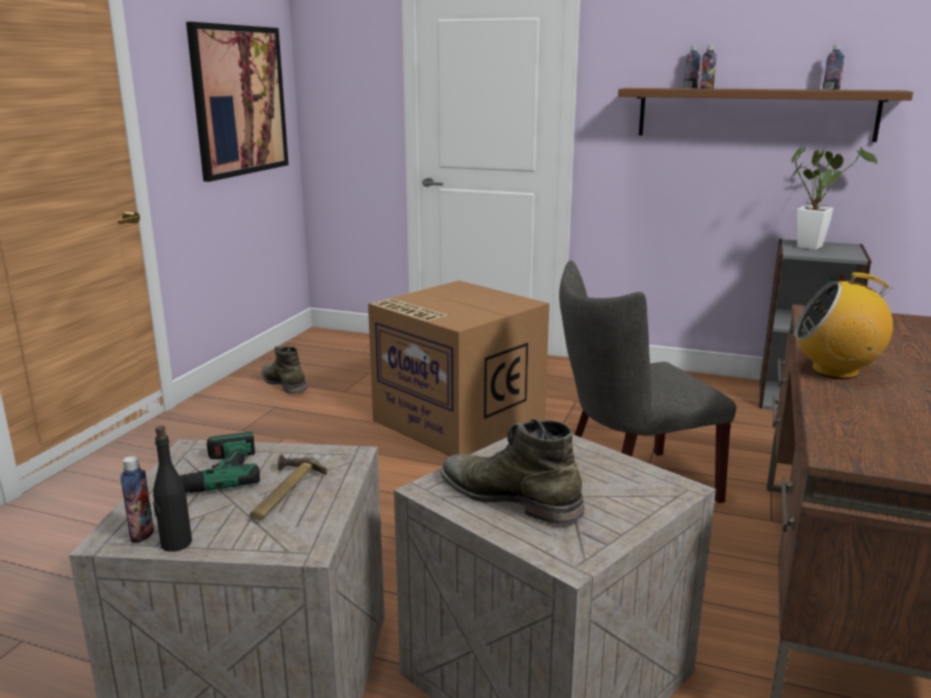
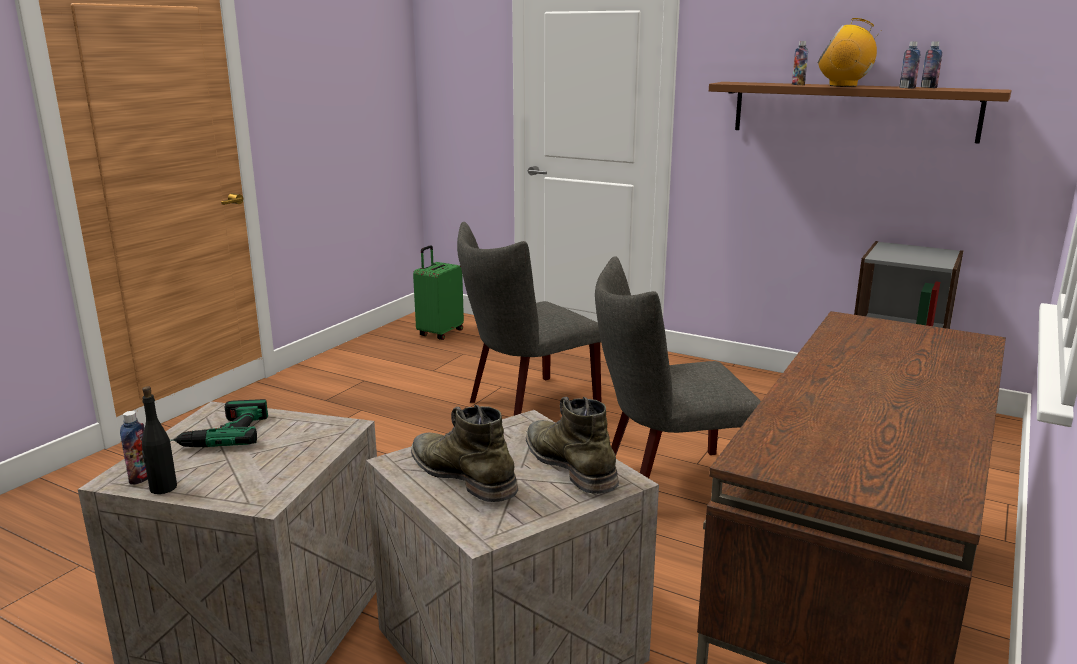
camera: 10 degrees right, 0 degrees up
(239, 101) = (353, 90): picture -> none
(281, 493) = (270, 454): hammer -> none
(284, 383) = (380, 359): green boot -> green boot (569, 464)
(336, 353) = (439, 333): none -> green suitcase
(456, 420) = (526, 405): cardboard box -> grey chair
(690, 88) = (786, 83): bottle -> bottle (907, 88)
(812, 246) = (904, 250): potted plant -> none
(835, 371) = (815, 380): radio -> radio (843, 85)

